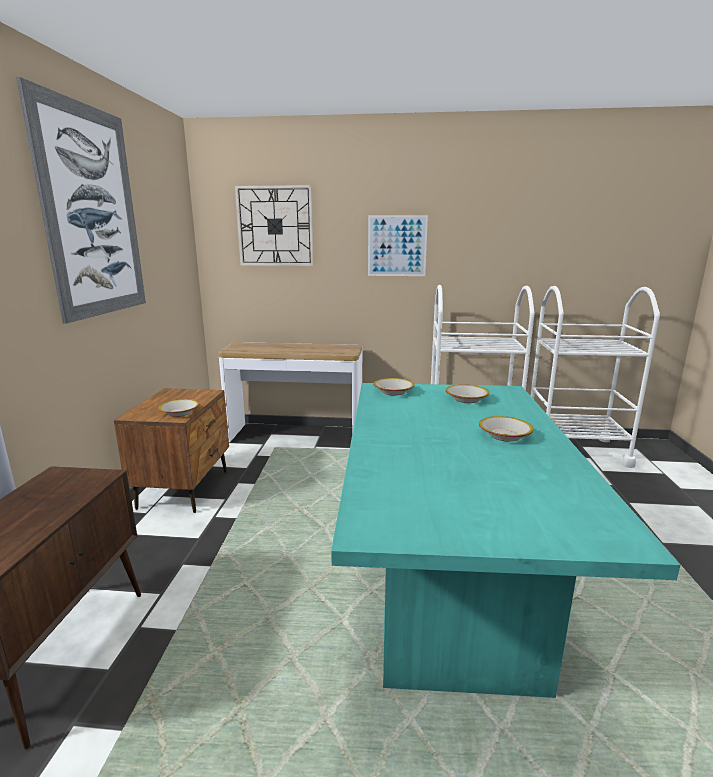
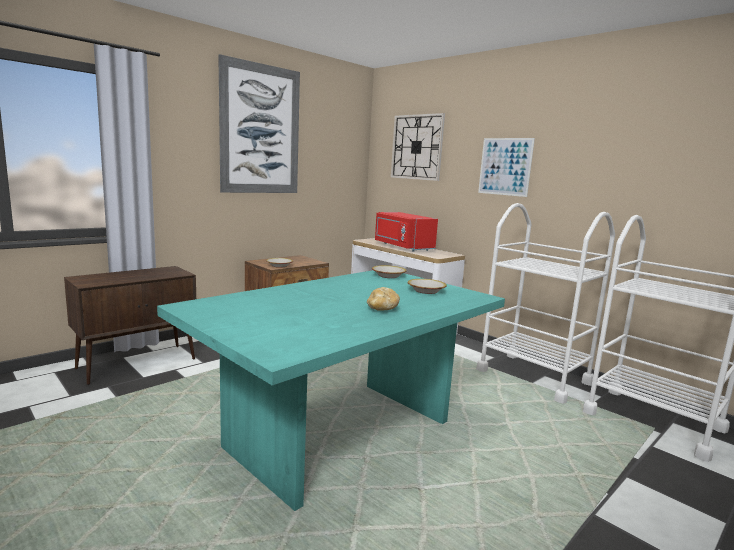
camera: 40 degrees right, 5 degrees down
(288, 348) = (402, 246): none -> red microwave
(505, 435) = (382, 309): bowl -> bread

